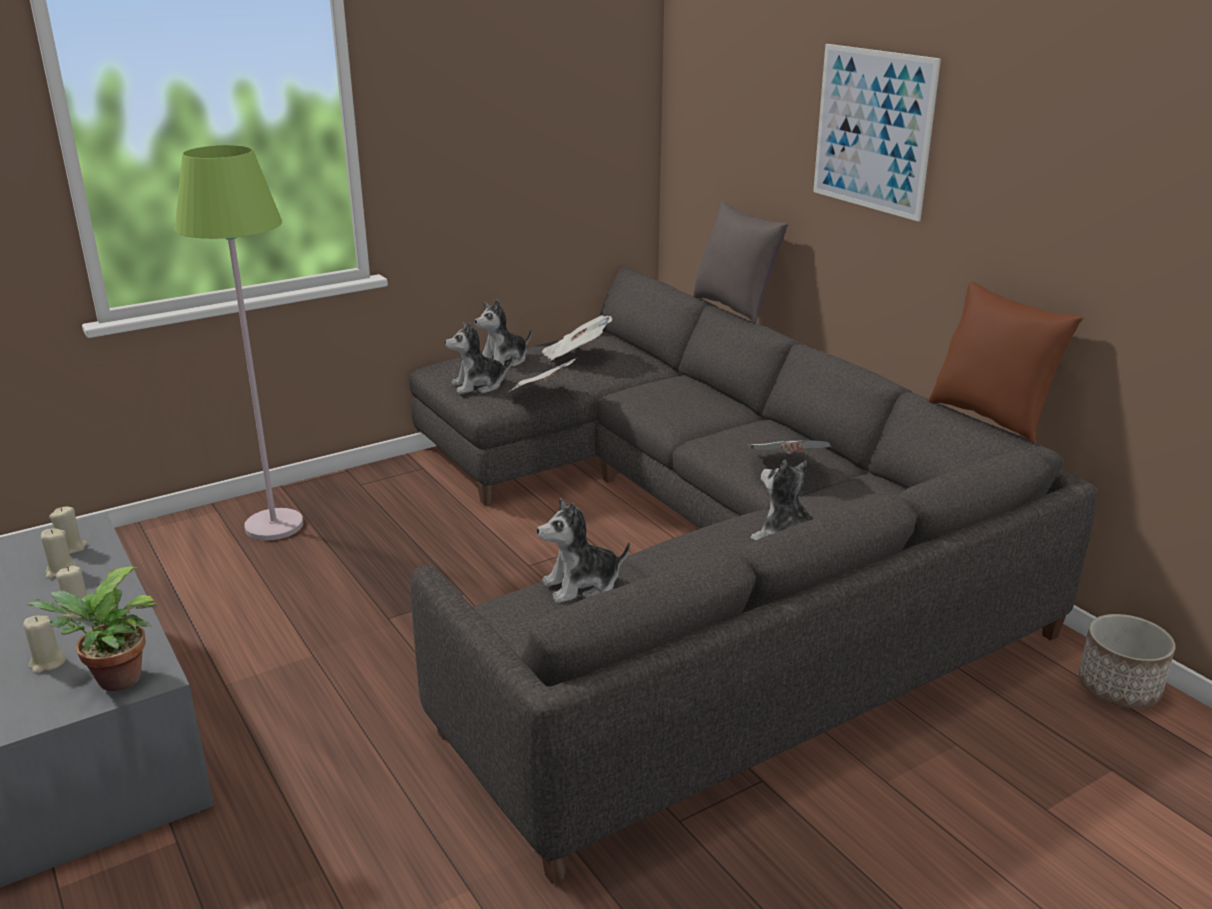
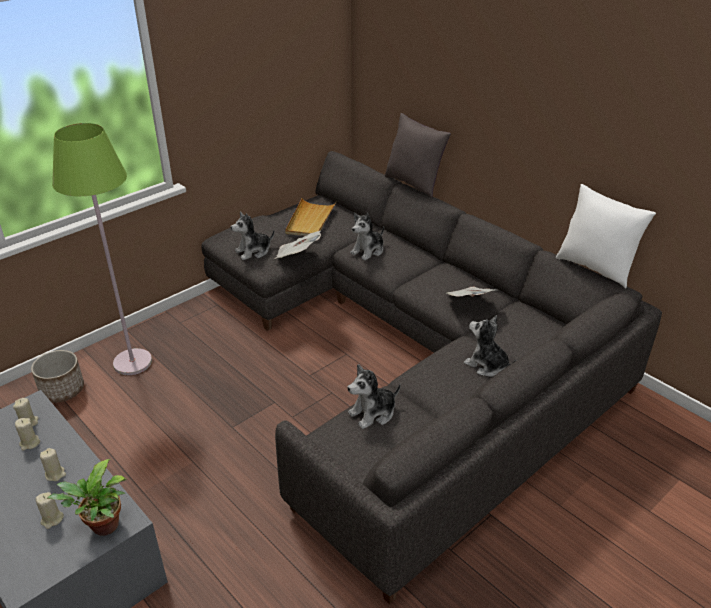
camera: 10 degrees left, 10 degrees up
(504, 360) = (264, 228): plush toy -> plush toy (368, 251)
(575, 355) = (310, 220): newspaper -> beige tray
(873, 130) = (512, 80): picture -> none
(991, 417) = (595, 268): brown pillow -> white pillow
(1119, 689) = (673, 423): planter -> planter (63, 390)

